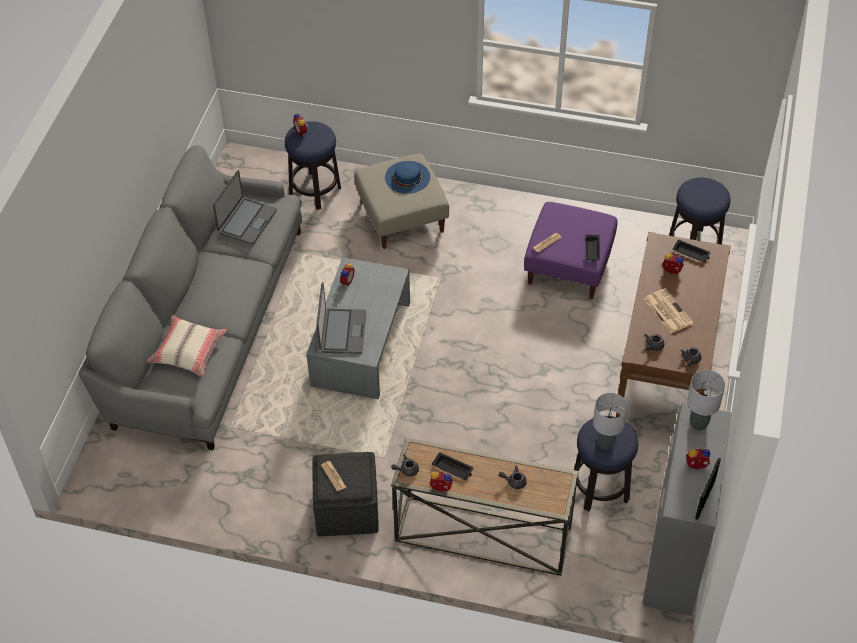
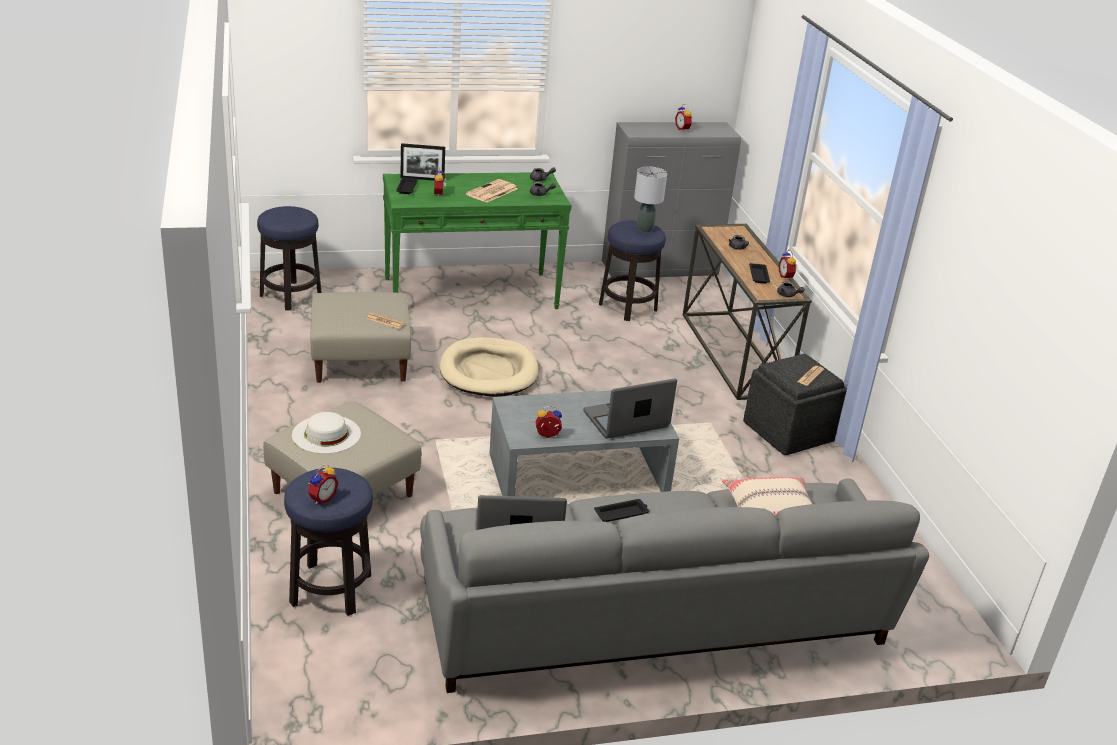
camera: 120 degrees left, 20 degrees down
(407, 177) = (326, 434): blue hat -> white hat
(522, 339) = (488, 372): none -> beige dog bed
(569, 266) = (361, 360): purple ottoman -> beige ottoman
(592, 250) = (378, 295): black tray -> black tray (622, 513)
(665, 373) = (471, 293): brown console table -> green console table
(698, 424) = (642, 131): grey table lamp -> none
(705, 499) = (708, 125): picture frame -> picture frame (422, 179)

